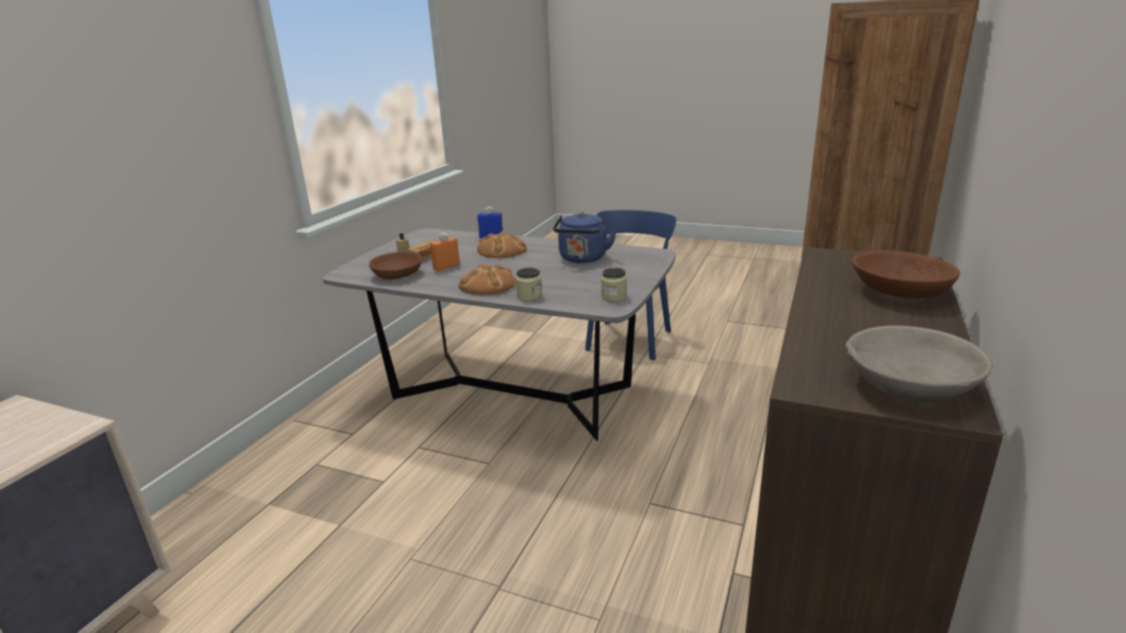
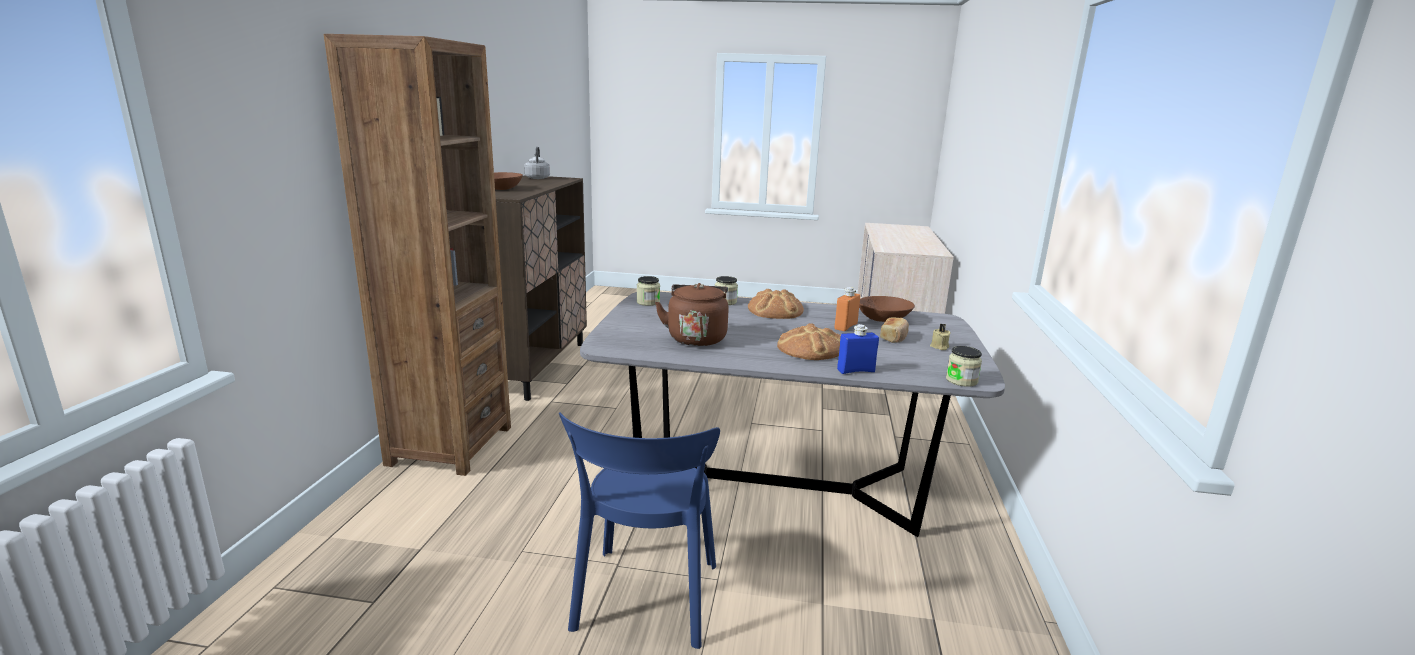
camera: 165 degrees right, 5 degrees down
(435, 232) = (961, 380): none -> jar
(582, 259) = (696, 337): blue kettle -> brown kettle
(909, 385) = (537, 178): grey bowl -> grey kettle

